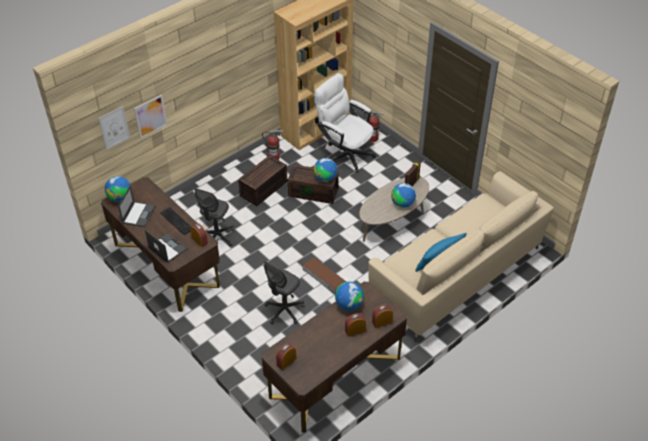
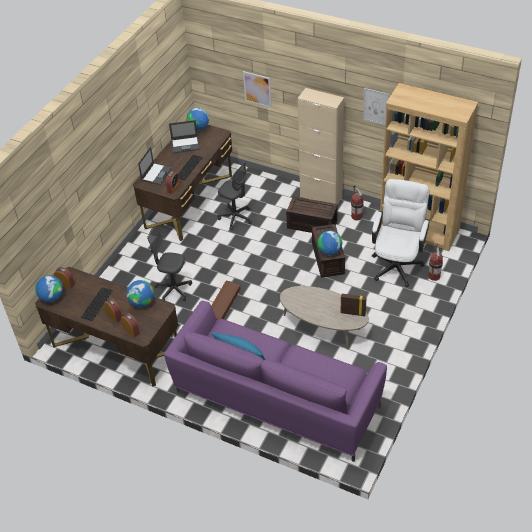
camera: 70 degrees right, 0 degrees up
(114, 128) = (223, 74): picture -> picture (376, 107)
(217, 237) = (235, 218): grey office chair -> grey office chair turned 150 degrees counterclockwise
(232, 171) = (321, 197): none -> beige cabinet
(331, 342) = (96, 304): none -> keyboard
(402, 204) = (321, 315): globe -> globe (52, 297)
(456, 276) = (276, 400): beige sofa -> purple sofa

